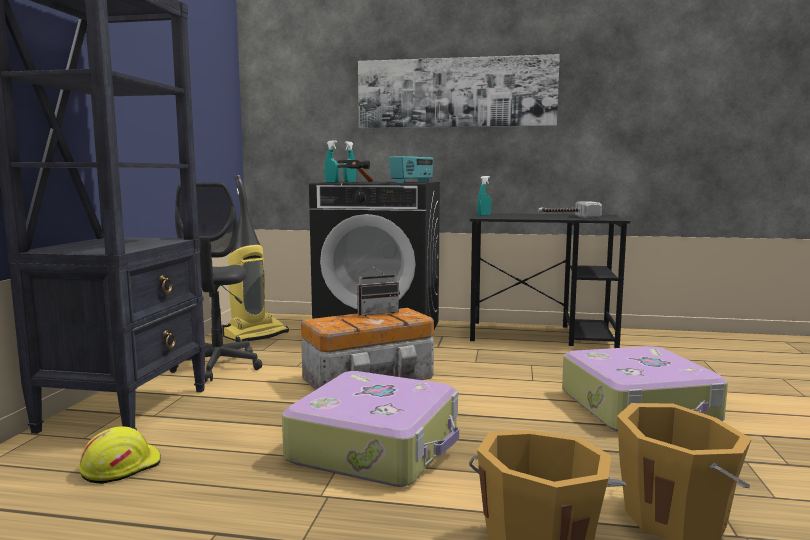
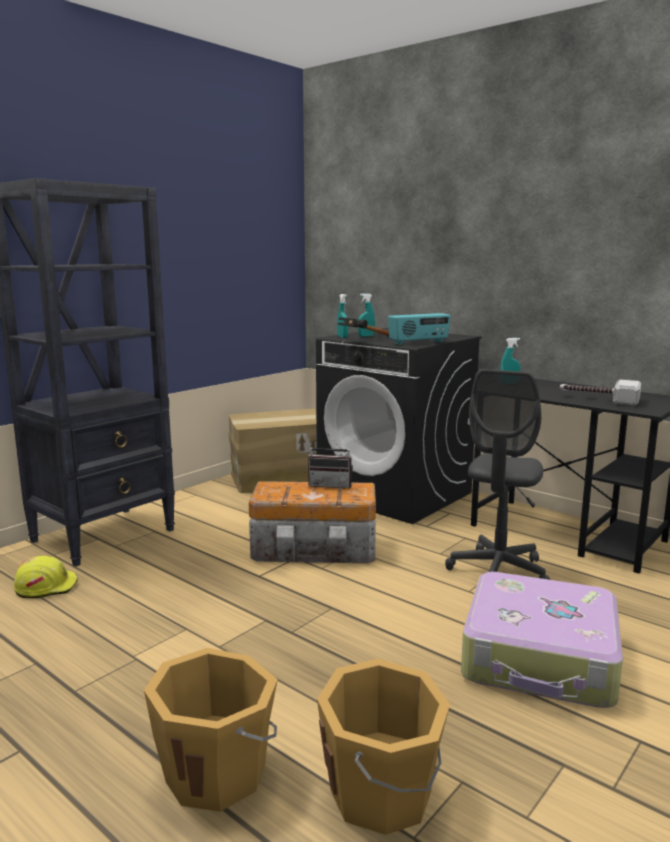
camera: 30 degrees right, 5 degrees up
(218, 367) = (210, 507): grey office chair -> grey office chair (498, 572)
(255, 335) = (279, 478): vacuum cleaner -> cardboard box
(376, 446) = (228, 624): suitcase -> none
(455, 93) = (504, 233): picture -> none

